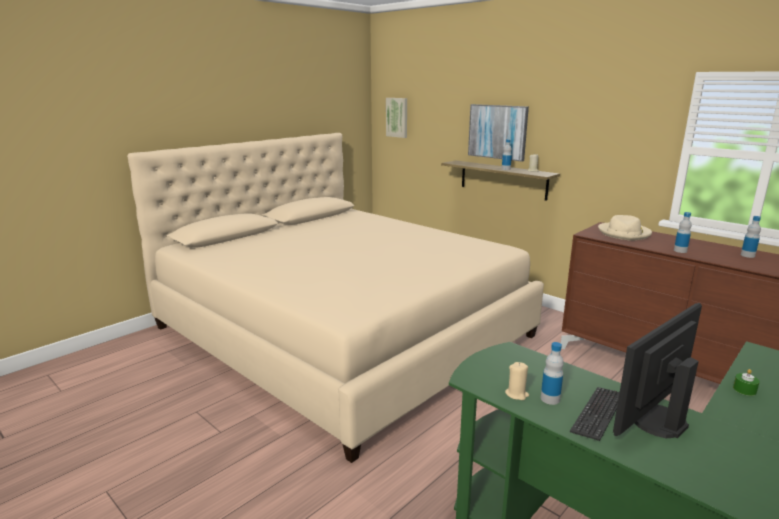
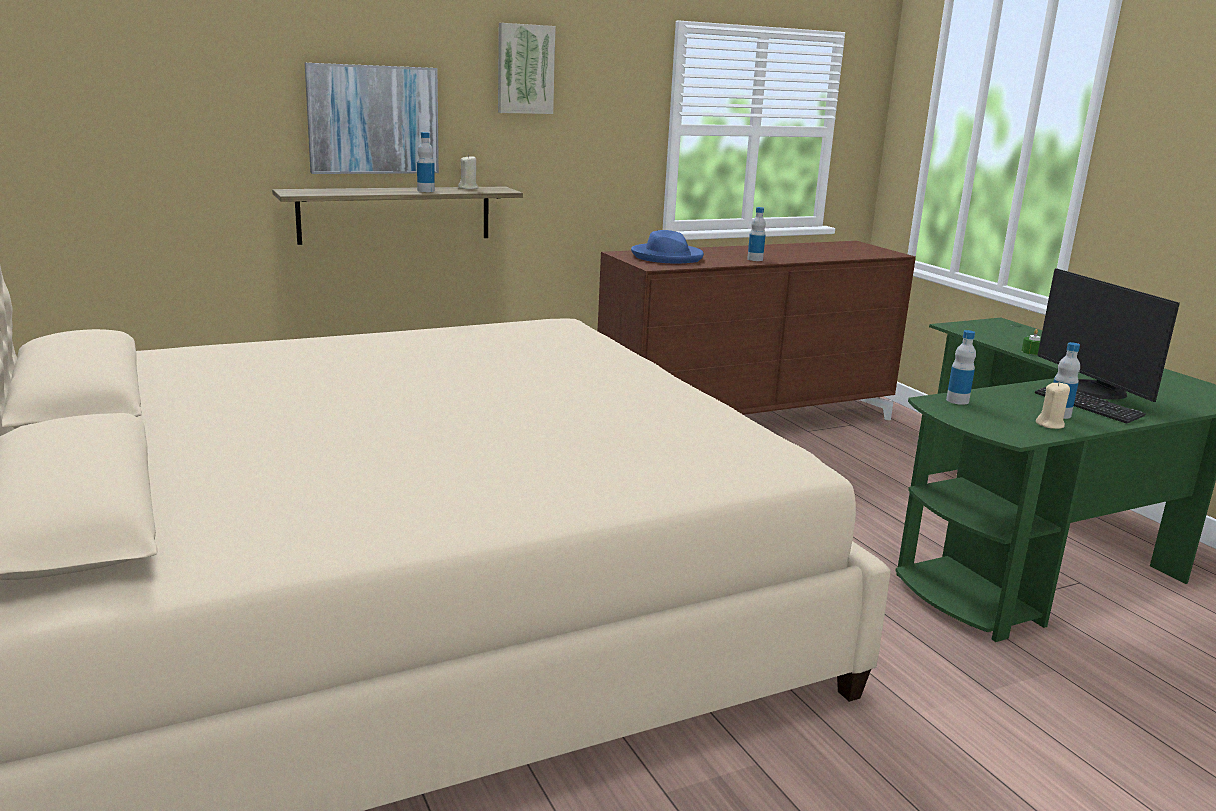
camera: 70 degrees left, 0 degrees up
(397, 117) = (60, 96): picture -> picture (525, 69)
(624, 233) = (667, 257): beige hat -> blue hat
(747, 255) = (788, 250): bottle -> bottle (957, 401)

